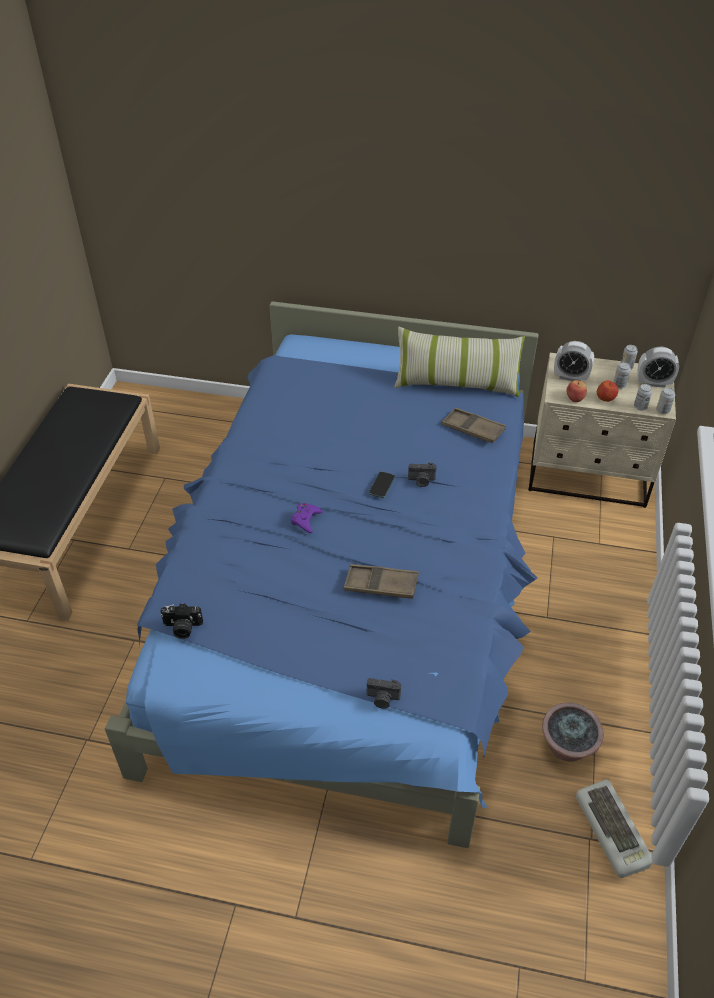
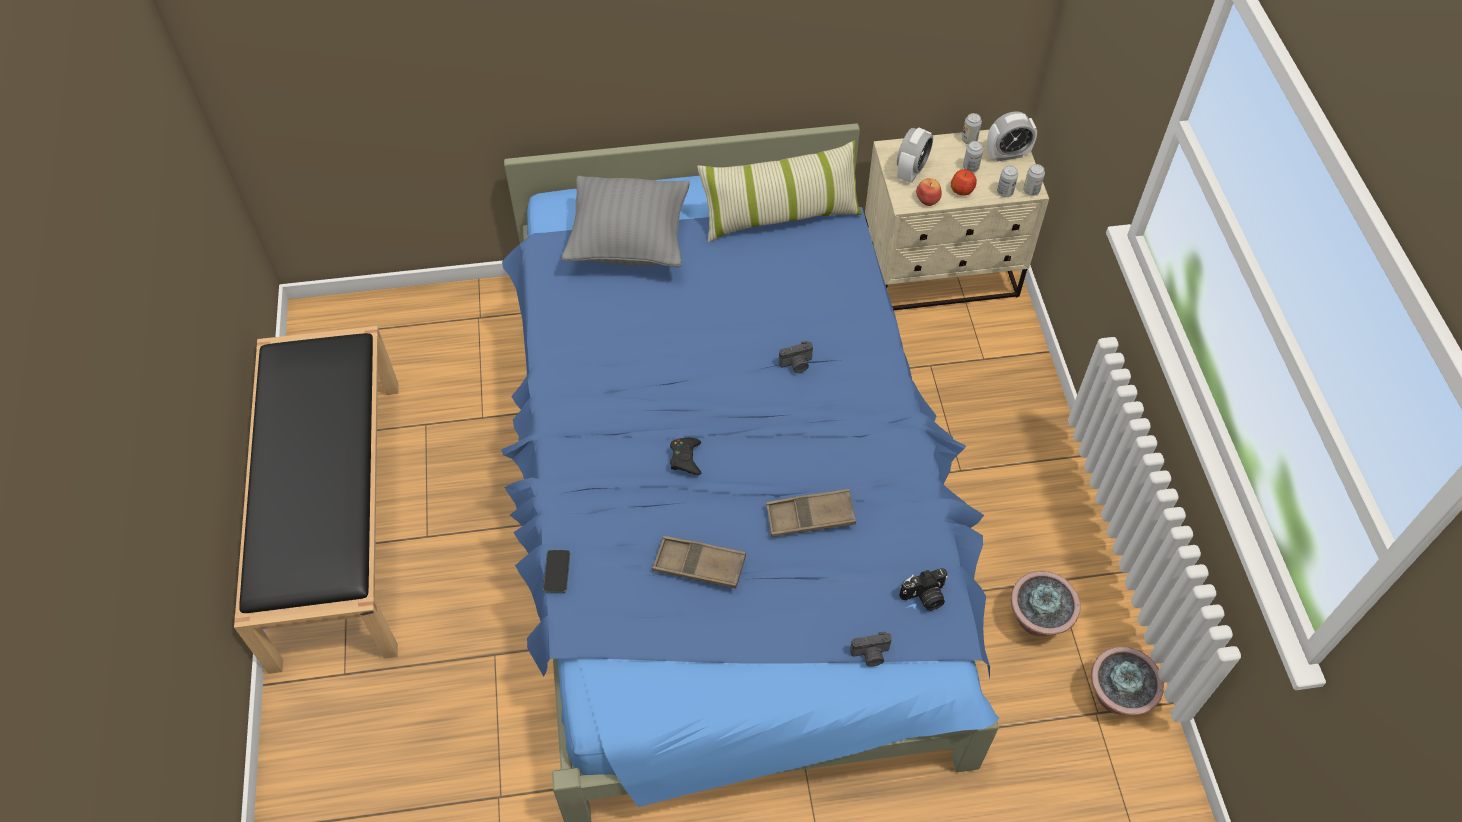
camera: 20 degrees left, 10 degrees up
(182, 628) = (606, 645): camera -> camera (925, 597)
(306, 520) = (685, 458): purple game controller -> black game controller
(337, 375) = (629, 242): none -> grey pillow
(381, 485) = (754, 385): phone -> phone (556, 571)
(473, 429) = (826, 275): brown tray -> brown tray (699, 565)
(570, 377) = (911, 171): alarm clock -> alarm clock turned 60 degrees counterclockwise
(614, 831) = (1117, 696): keyboard -> potted plant

